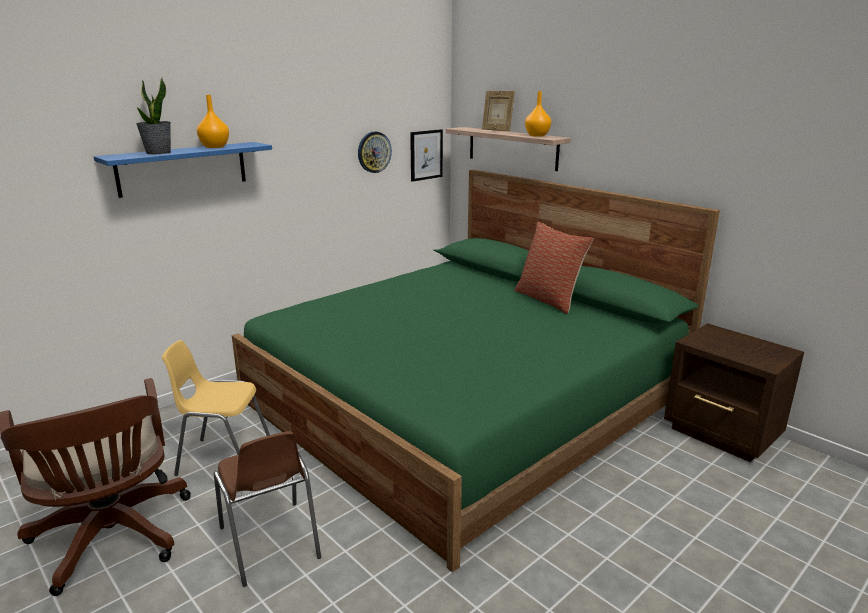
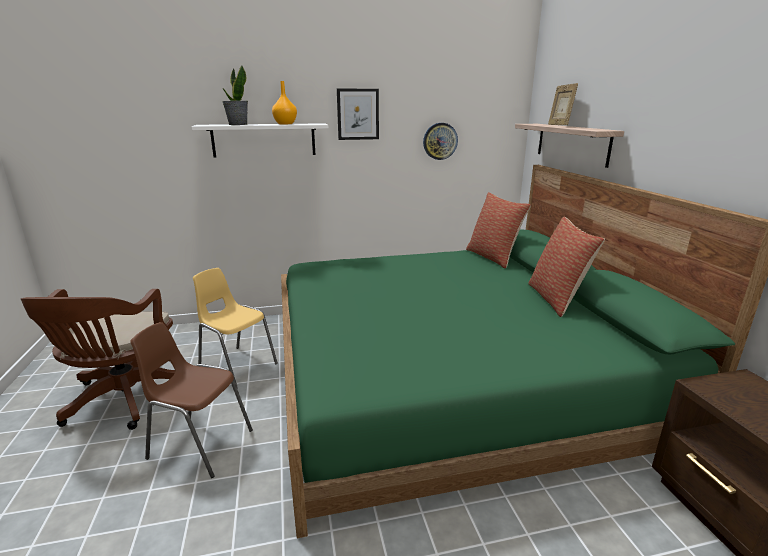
camera: 30 degrees right, 0 degrees up
(183, 168) = (264, 140): blue shelf -> white shelf
(270, 543) = (200, 444): brown chair -> brown chair turned 105 degrees clockwise
(426, 155) = (496, 148): picture -> picture (358, 114)
(457, 271) = (493, 257): none -> pillow
(537, 135) = (589, 128): orange vase -> none

